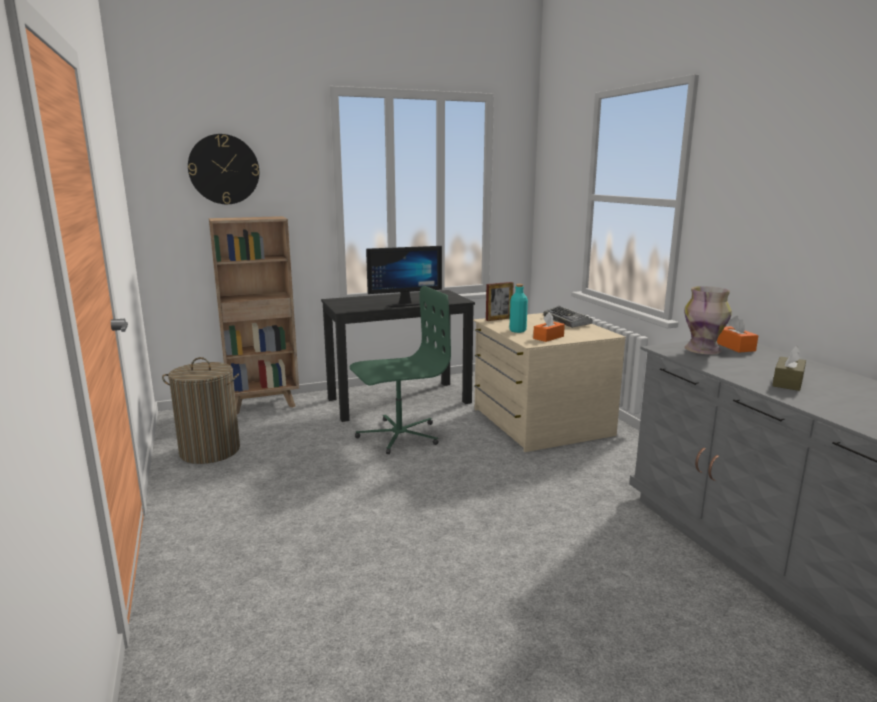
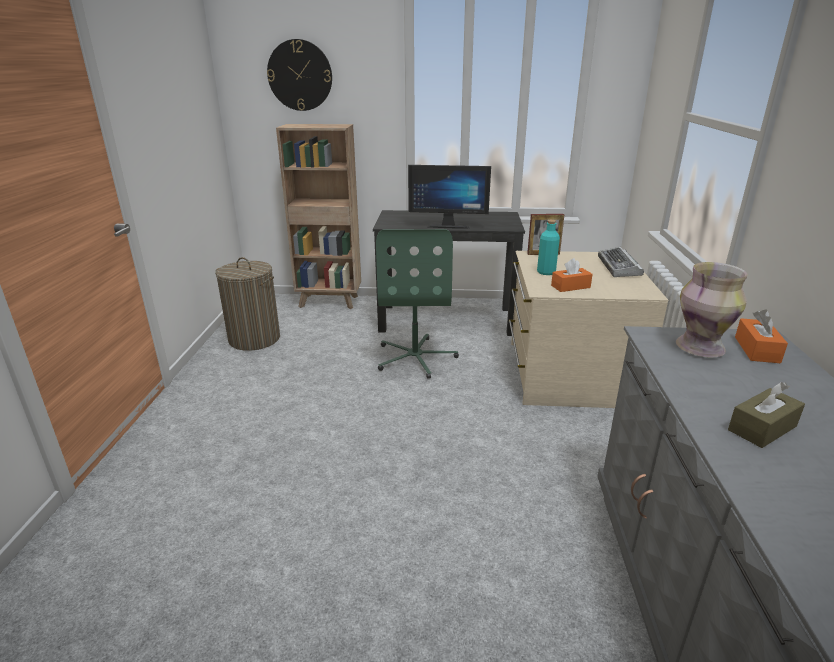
camera: 25 degrees right, 10 degrees up
(398, 435) = (416, 357): green office chair -> green office chair turned 90 degrees clockwise

